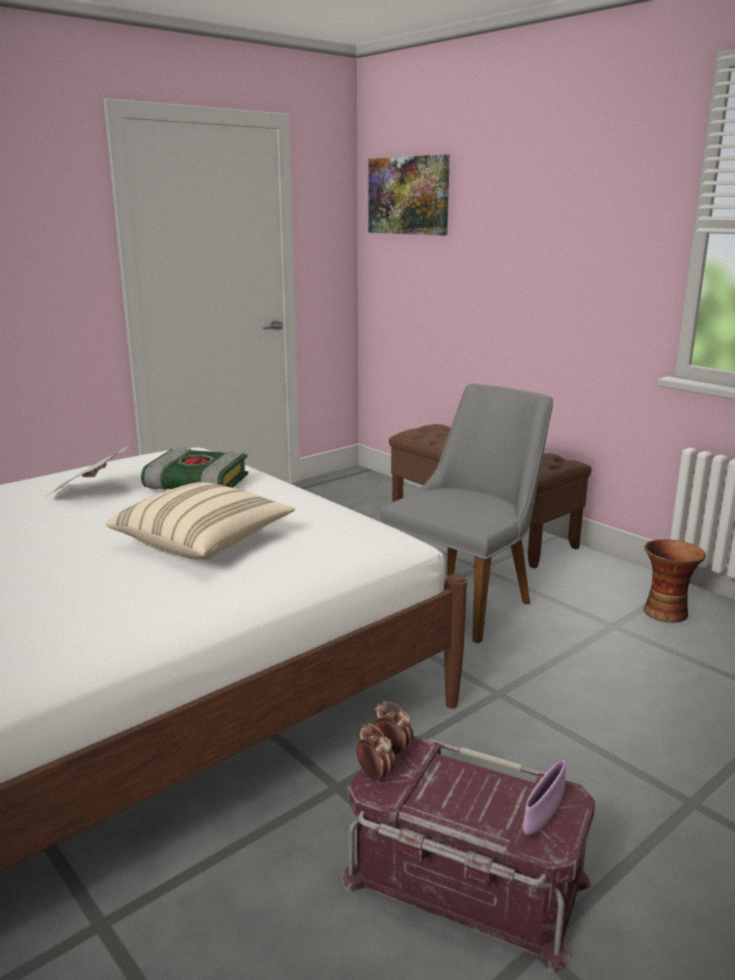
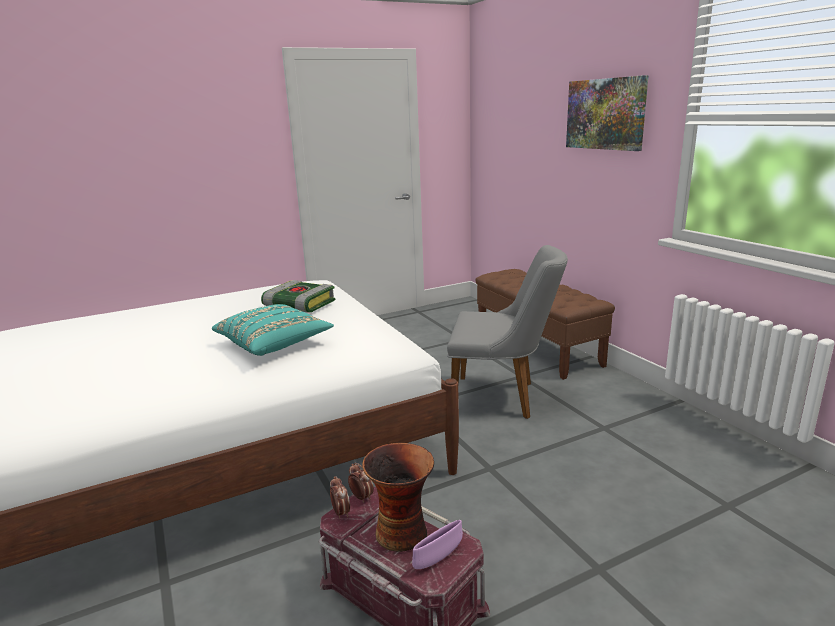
camera: 15 degrees right, 0 degrees up
(90, 493) = (231, 307): newspaper -> none
(204, 542) = (274, 344): beige pillow -> turquoise pillow
(409, 195) = (500, 102): picture -> picture (605, 114)
(468, 599) = (502, 398): grey chair -> grey chair turned 45 degrees clockwise
(665, 612) = (651, 421): vase -> vase (402, 532)

